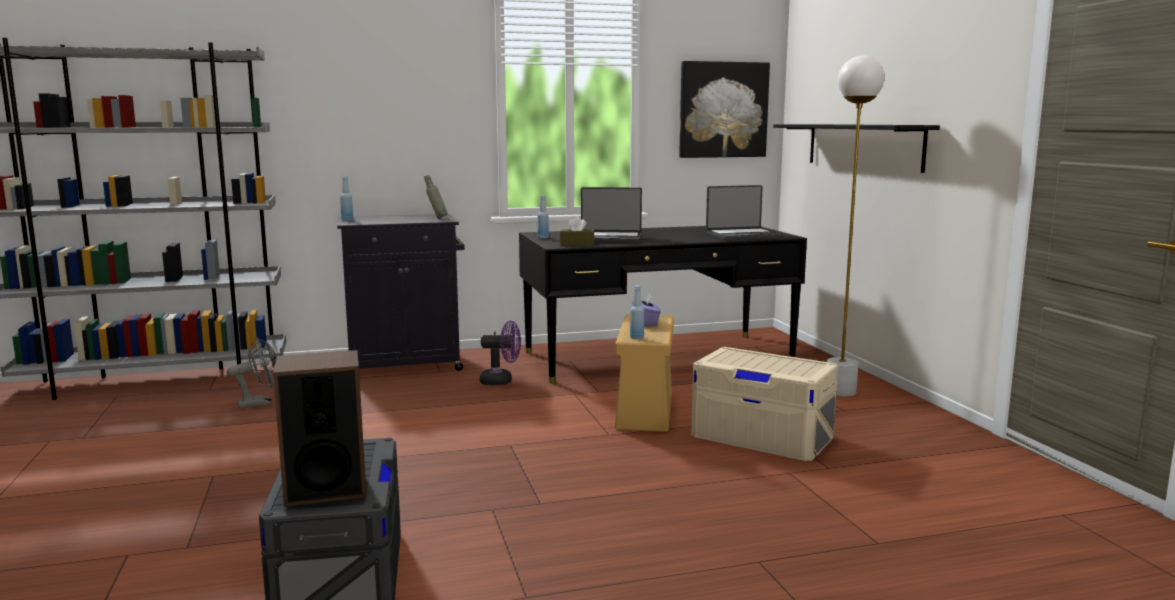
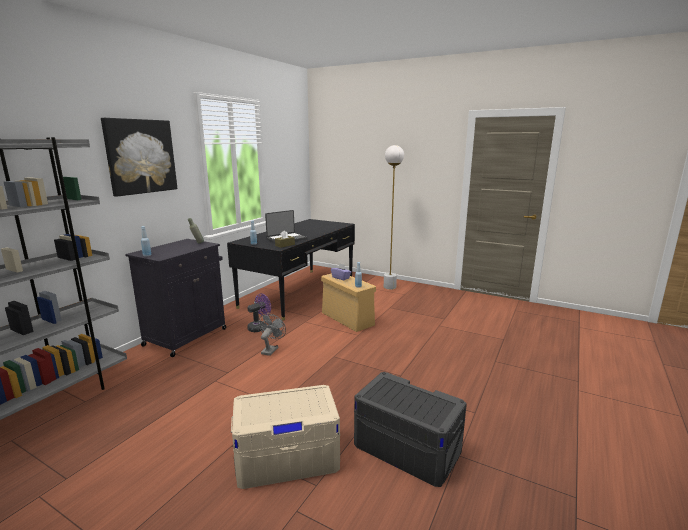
camera: 45 degrees left, 5 degrees up
(260, 403) = (149, 394): grey fan -> grey fan (271, 349)
(325, 489) = (429, 406): speaker -> none
(723, 110) = (291, 164): picture -> picture (140, 156)
(742, 236) = (330, 227): laptop -> none
(762, 436) = (404, 314): beige storage box -> beige storage box (287, 457)
(863, 146) = (370, 181): black shelf -> none

